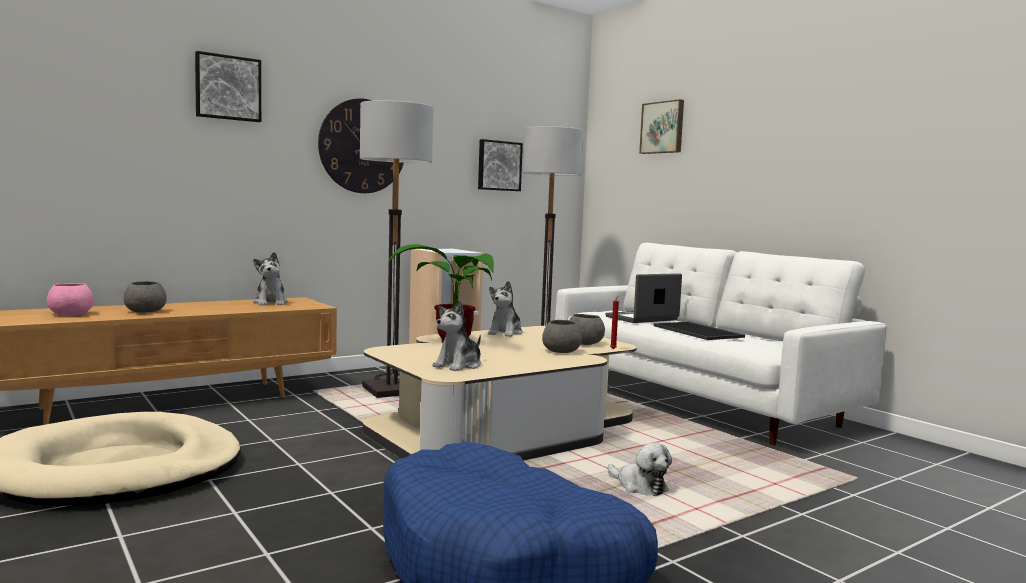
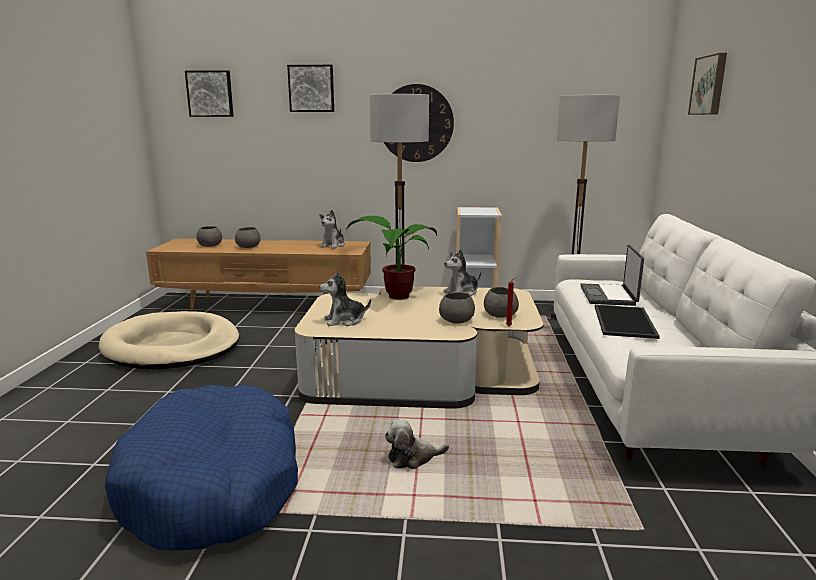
camera: 40 degrees right, 10 degrees up
(71, 314) = (210, 245): pink bowl -> grey bowl
(498, 165) = (551, 131): picture -> picture (210, 94)
(639, 487) = (413, 458): plush toy -> plush toy turned 75 degrees clockwise
(642, 319) = (609, 296): laptop -> laptop turned 90 degrees counterclockwise

